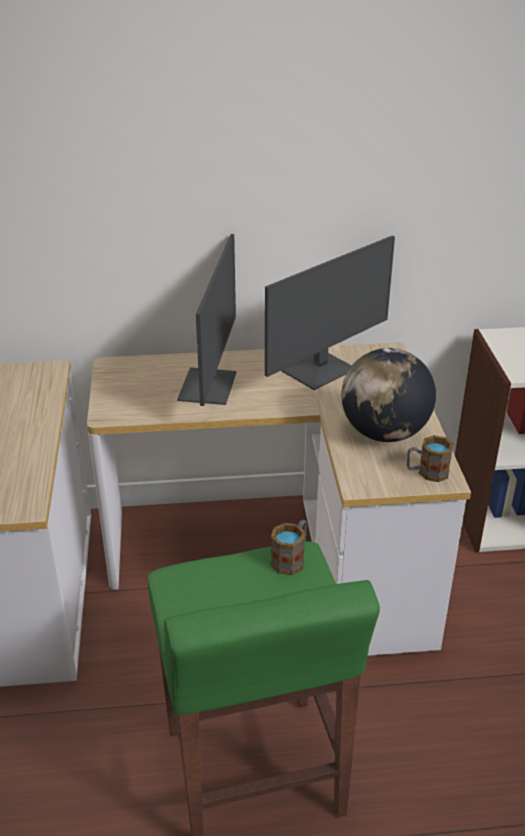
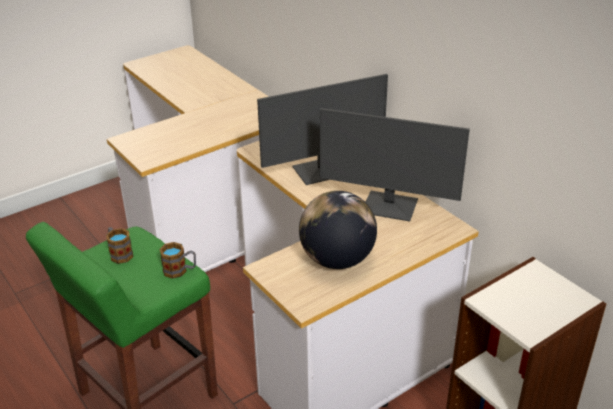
camera: 60 degrees right, 0 degrees up
(427, 472) = (306, 294): mug -> mug (119, 253)

